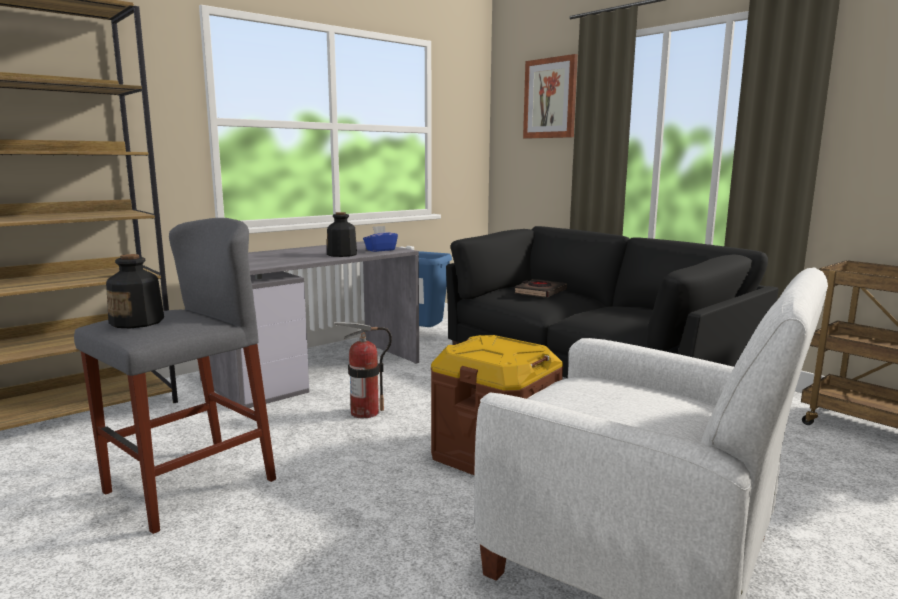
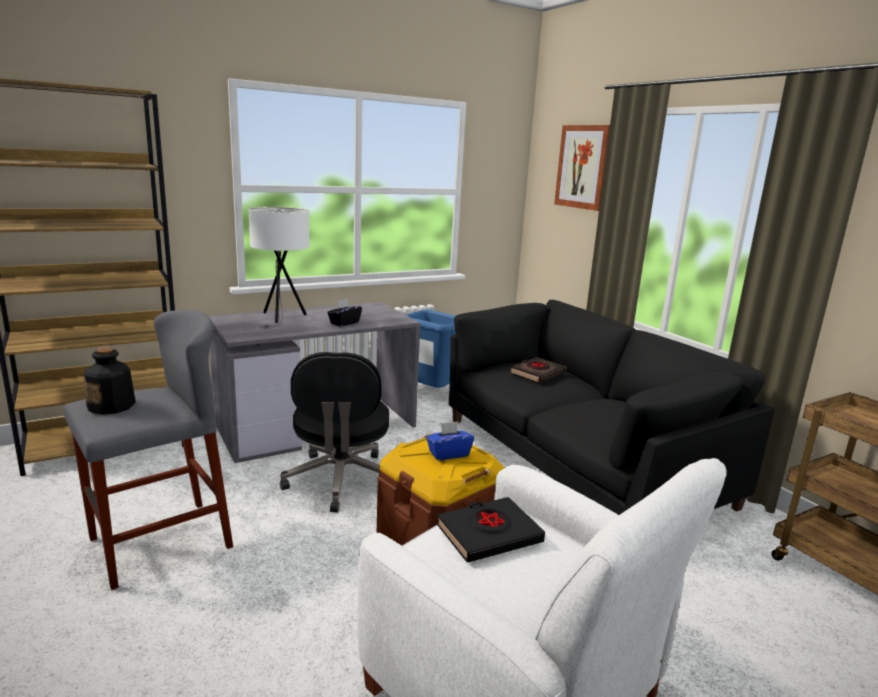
camera: 10 degrees right, 5 degrees up
(272, 255) = (281, 318): none -> white table lamp
(342, 254) = (344, 323): bottle -> black tissue box
(364, 412) = (341, 481): fire extinguisher -> black office chair
(380, 250) = (384, 318): blue tissue box -> blue tissue box (448, 454)
(590, 393) = (488, 535): none -> black book

